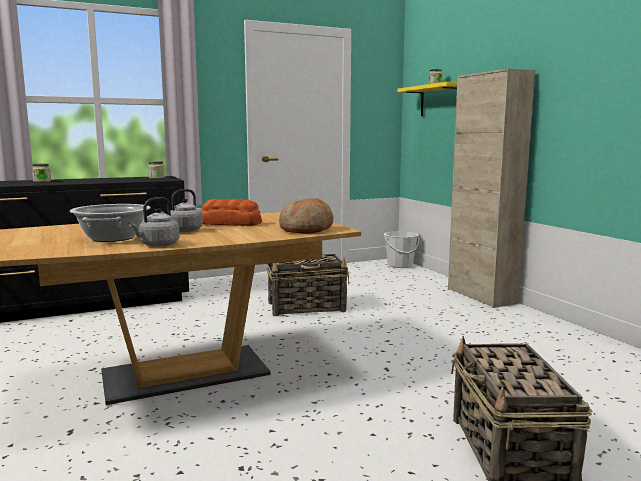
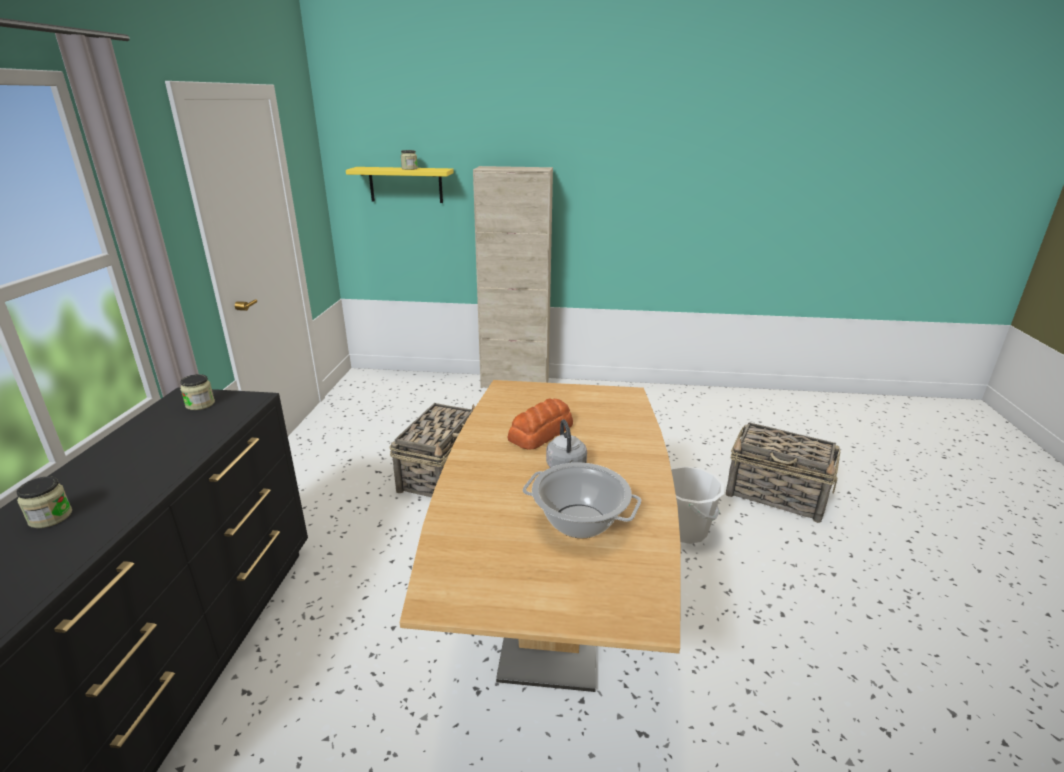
camera: 60 degrees left, 15 degrees up
(157, 245) = (648, 498): grey kettle -> none
(307, 229) = (617, 406): bread -> none
(400, 265) = (380, 377): white bucket -> white bucket (685, 530)

